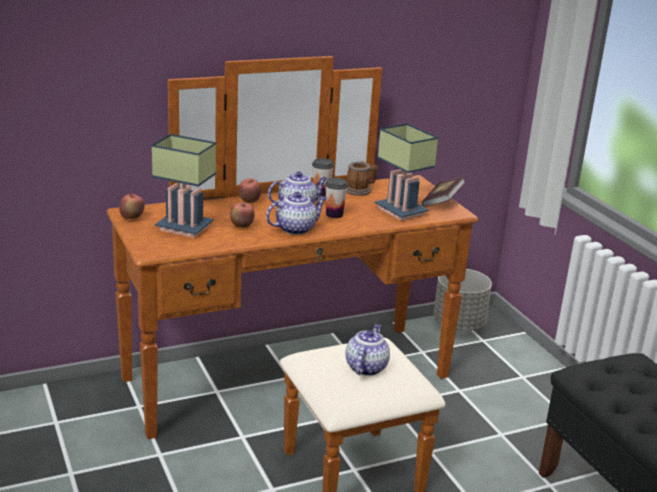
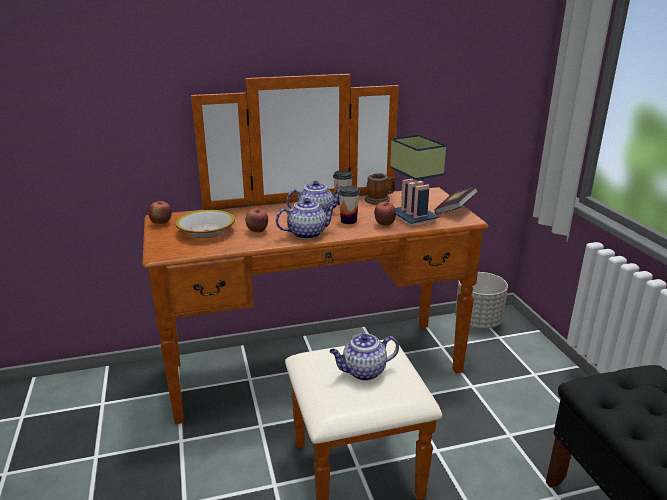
camera: 10 degrees right, 0 degrees up
(187, 227) = (207, 231): table lamp -> bowl
(249, 201) = (274, 209): apple -> apple (384, 224)
(366, 367) = (363, 372): teapot -> teapot turned 135 degrees counterclockwise

